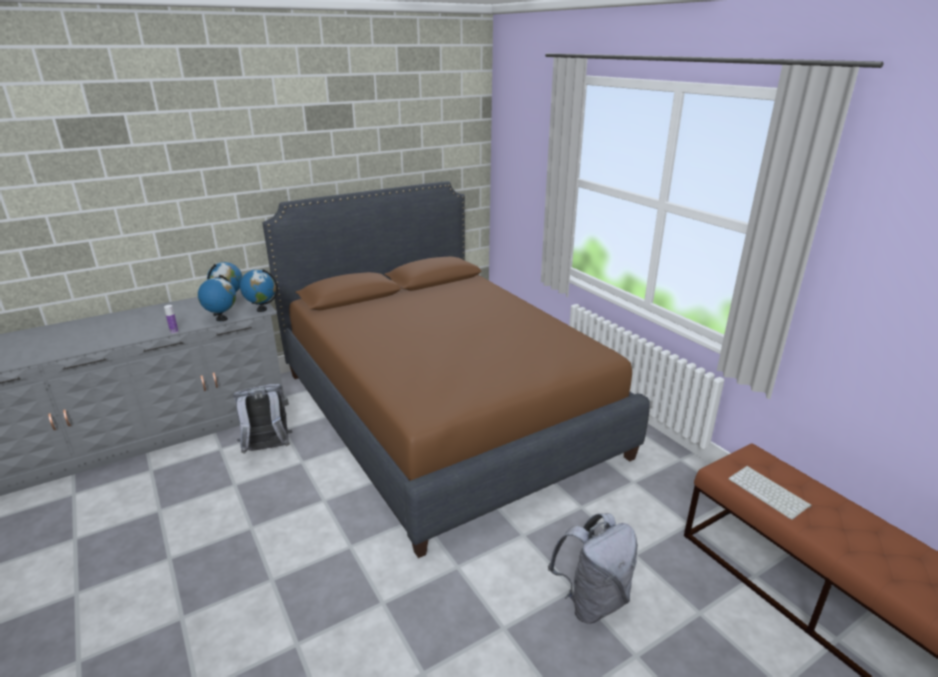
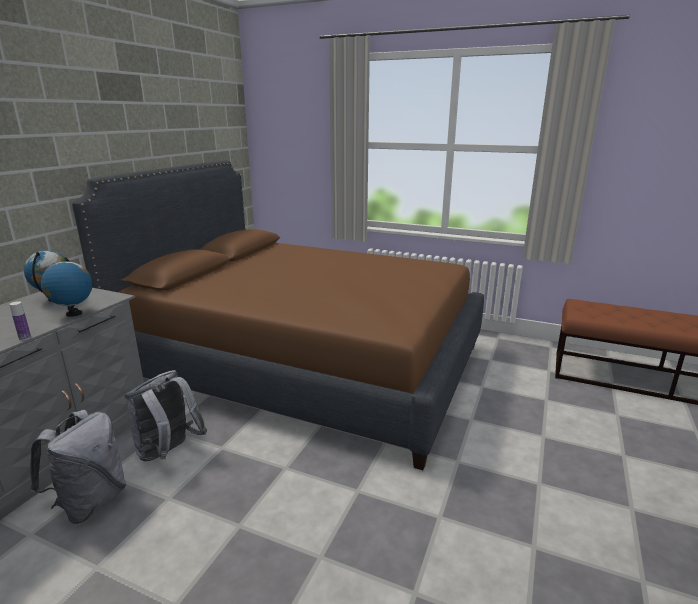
camera: 35 degrees left, 5 degrees down
(262, 309) = (113, 296): globe -> none
(592, 600) = (562, 437): grey backpack -> grey backpack (90, 502)
(769, 492) = (615, 317): keyboard -> none

